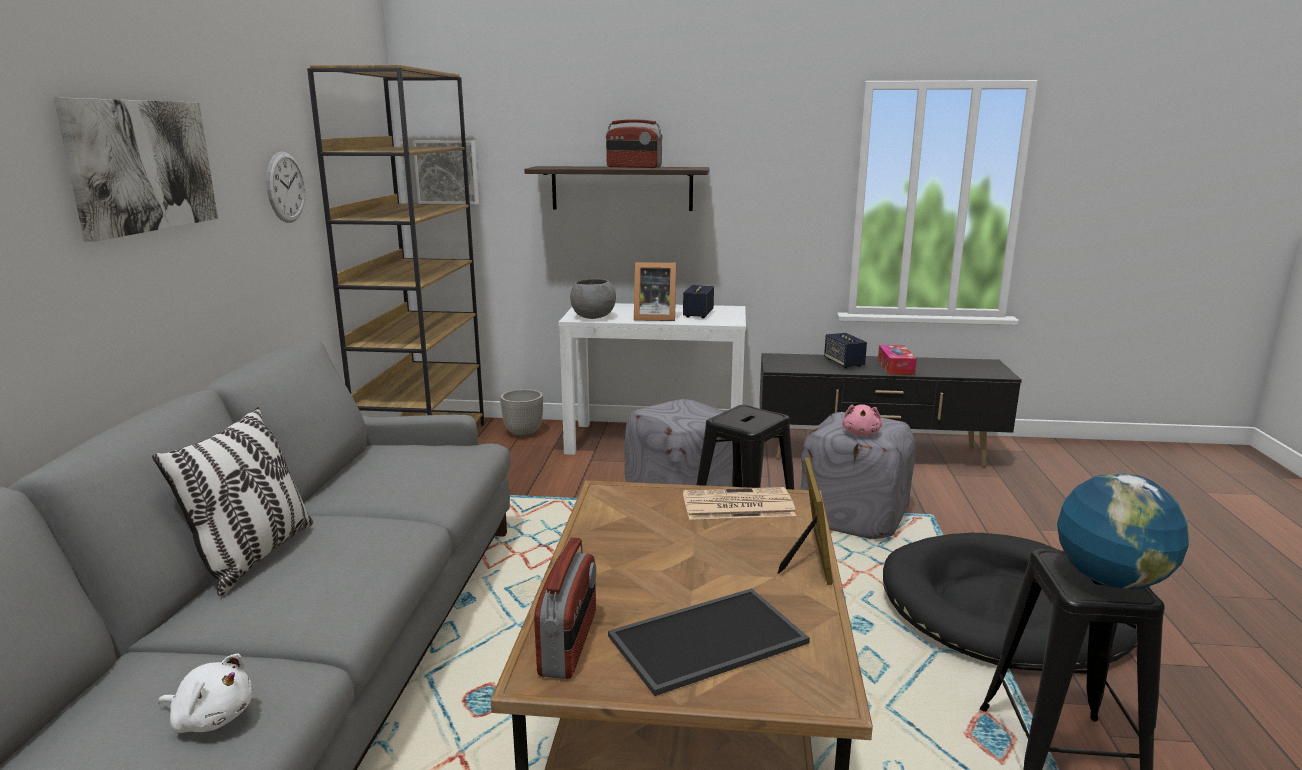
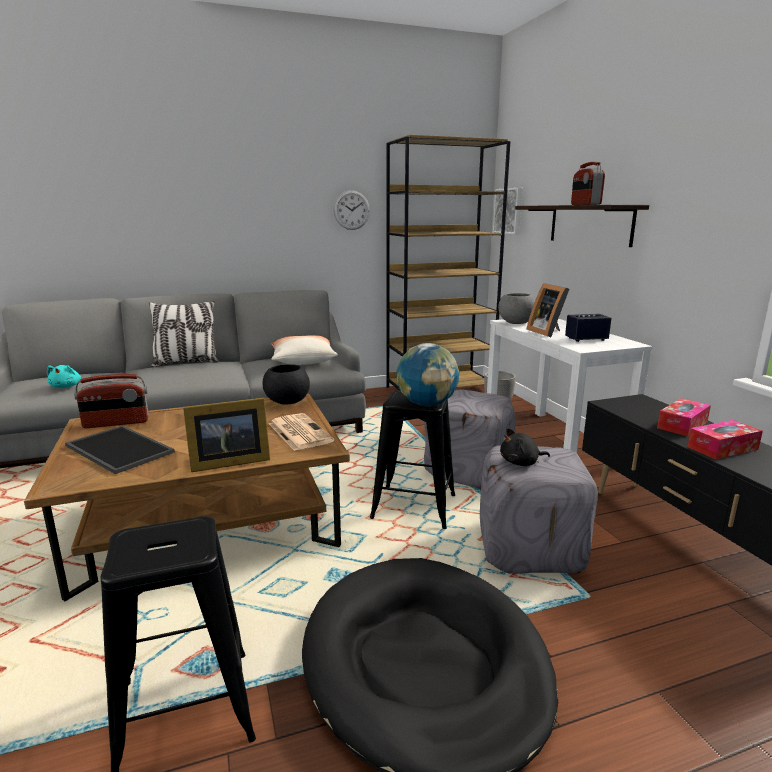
camera: 65 degrees right, 0 degrees up
(141, 166) = (238, 191): picture -> none
(211, 717) = (66, 386): white plush toy -> turquoise plush toy
(407, 461) = (303, 360): none -> pillow
(612, 498) = (287, 403): none -> black bowl
(844, 363) = (682, 425): speaker -> tissue box
(861, 433) = (521, 463): pink plush toy -> black plush toy
(1111, 580) = (153, 553): globe -> globe (427, 404)

